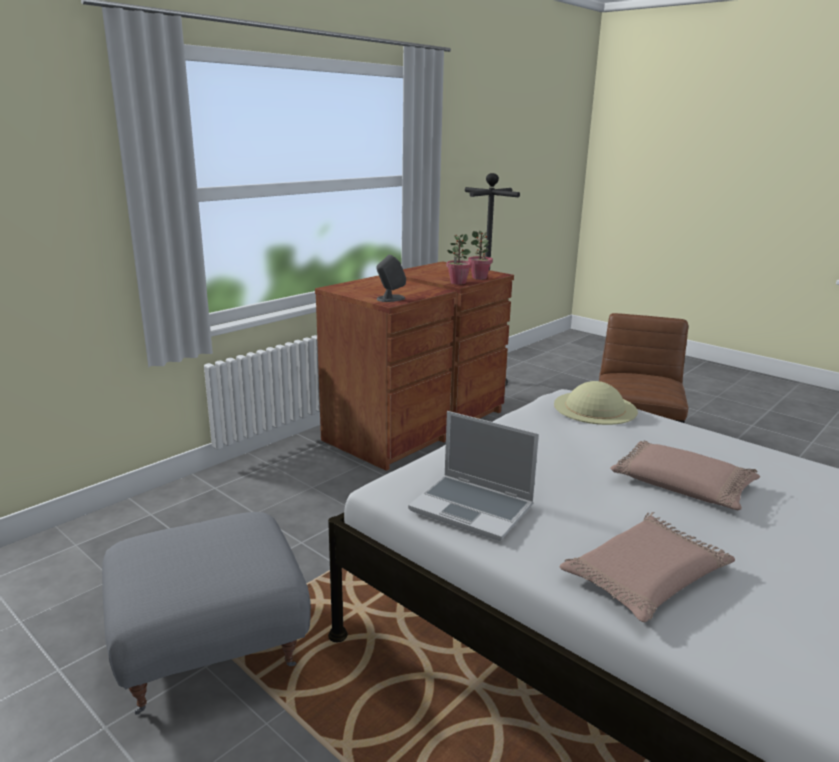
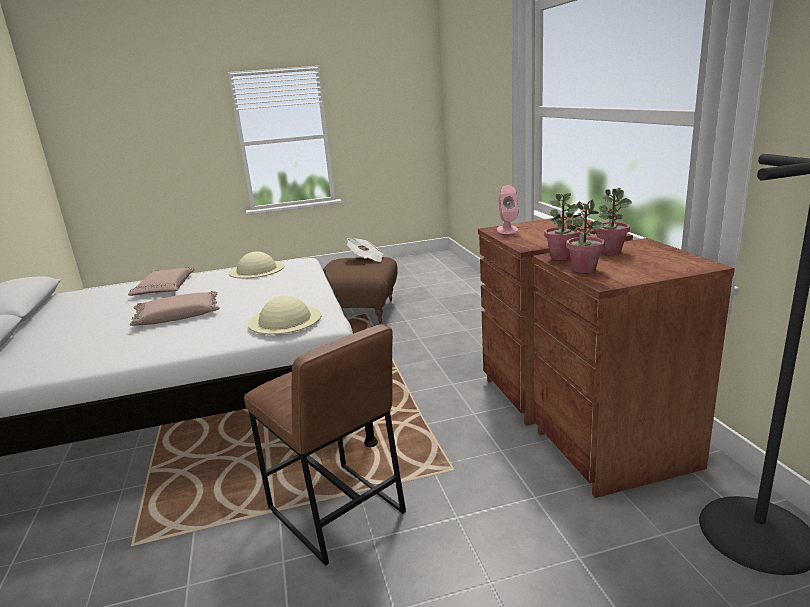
camera: 125 degrees right, 0 degrees up
(159, 552) = (366, 259): none -> newspaper
(209, 650) = (361, 313): grey ottoman -> brown ottoman
(390, 299) = (507, 230): grey speaker -> pink speaker
(433, 276) = (610, 252): none -> potted plant
(473, 508) = (257, 269): laptop -> beige hat

